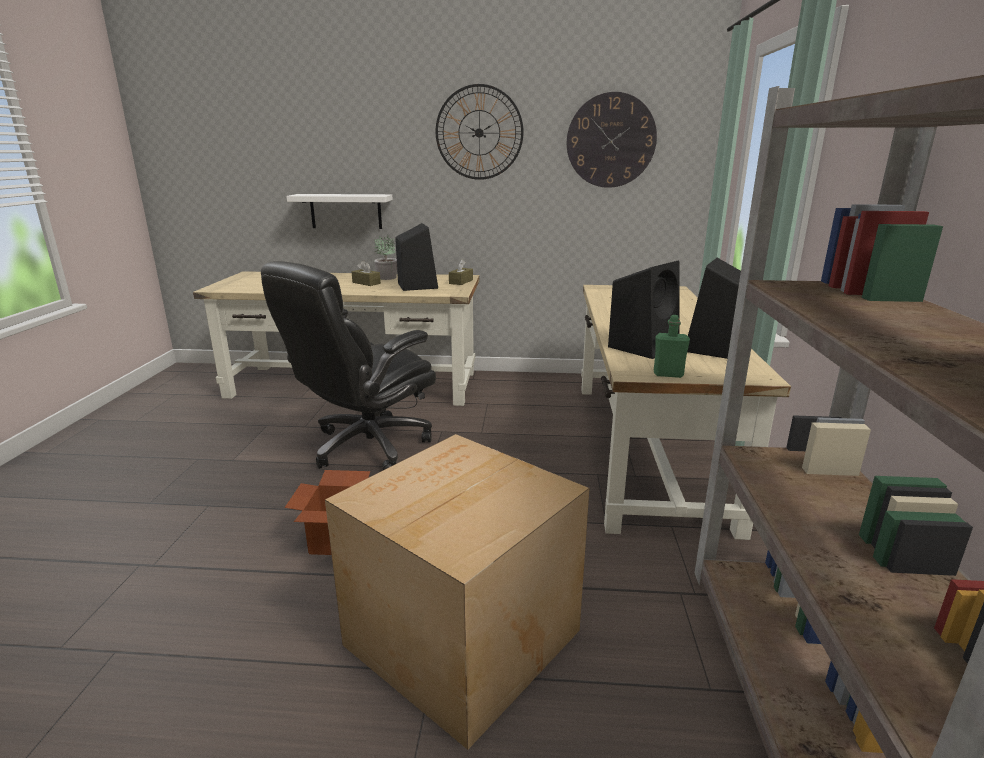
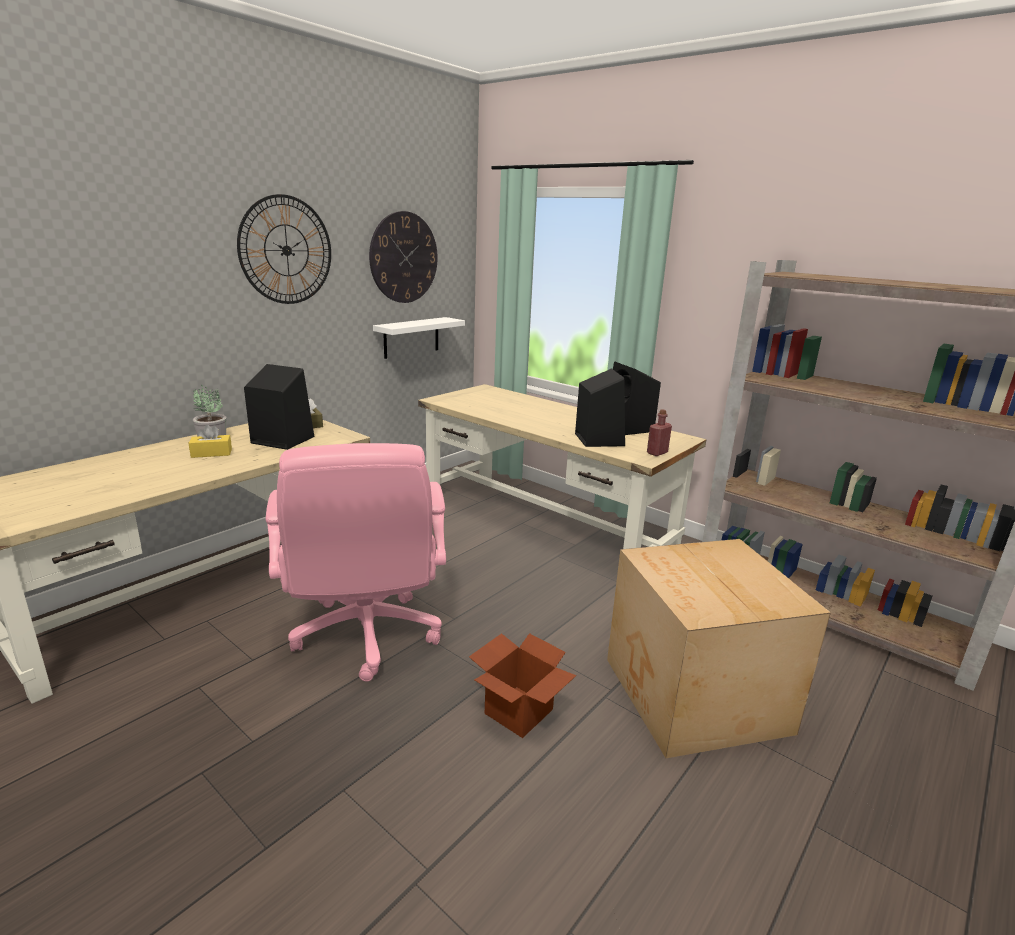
camera: 55 degrees left, 0 degrees up
(346, 211) = (120, 362): white shelf -> white shelf (411, 337)
(364, 447) = (364, 638): black office chair -> pink office chair
(366, 283) = (211, 453): brown tissue box -> yellow tissue box
(668, 374) = (657, 453): green bottle -> red bottle

